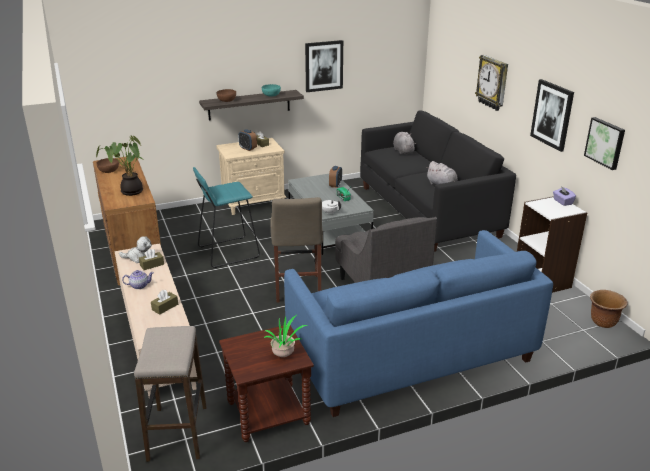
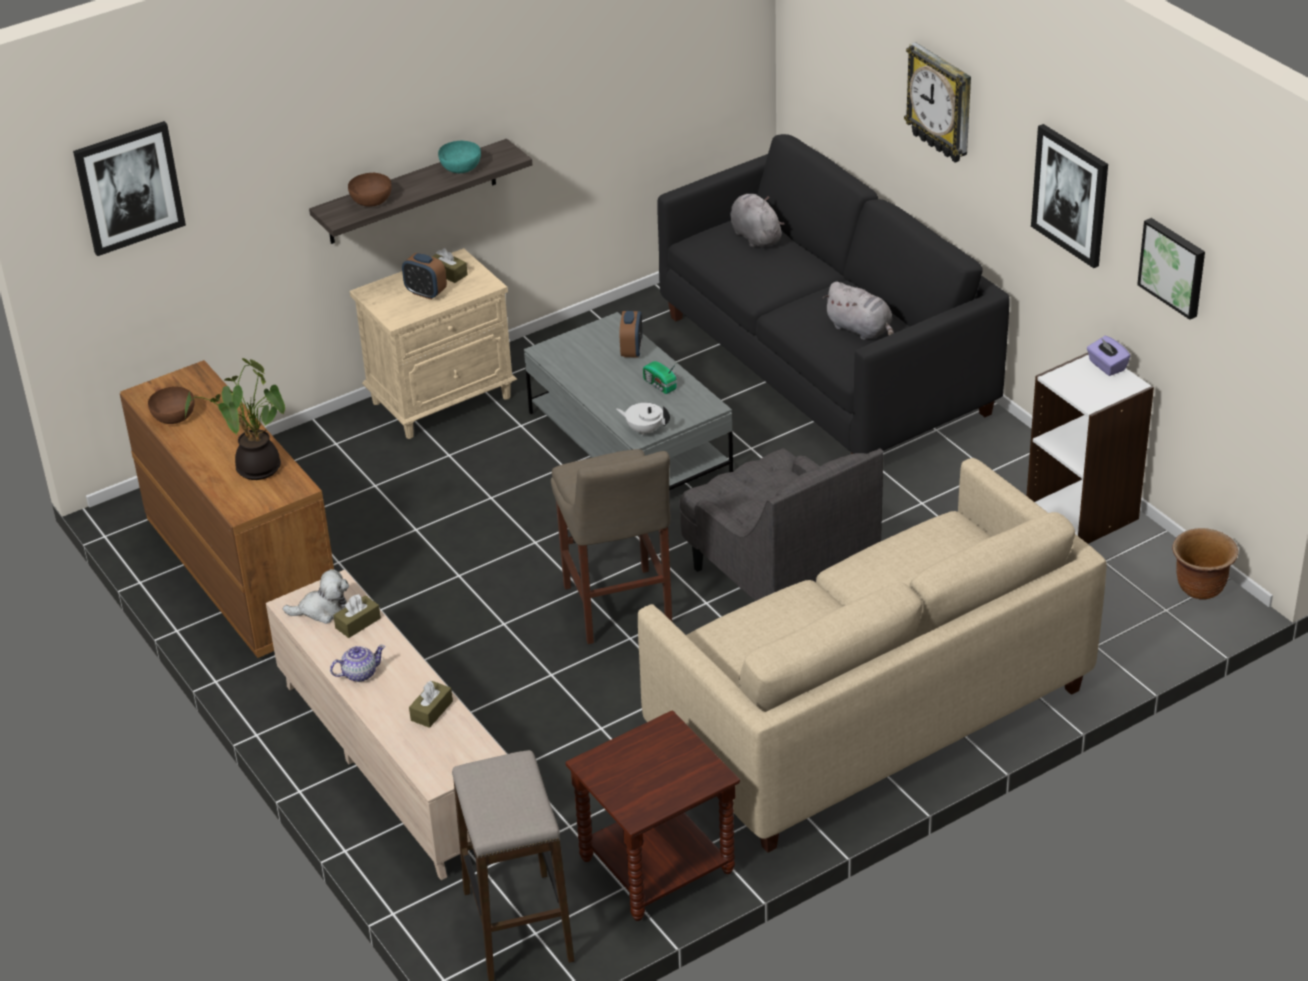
camera: 10 degrees left, 10 degrees up
(227, 252) = (441, 539): turquoise stool -> none
(285, 354) = (687, 770): potted plant -> none
(323, 66) = (561, 76): picture -> picture (129, 187)
(410, 355) = (869, 713): blue sofa -> beige sofa

